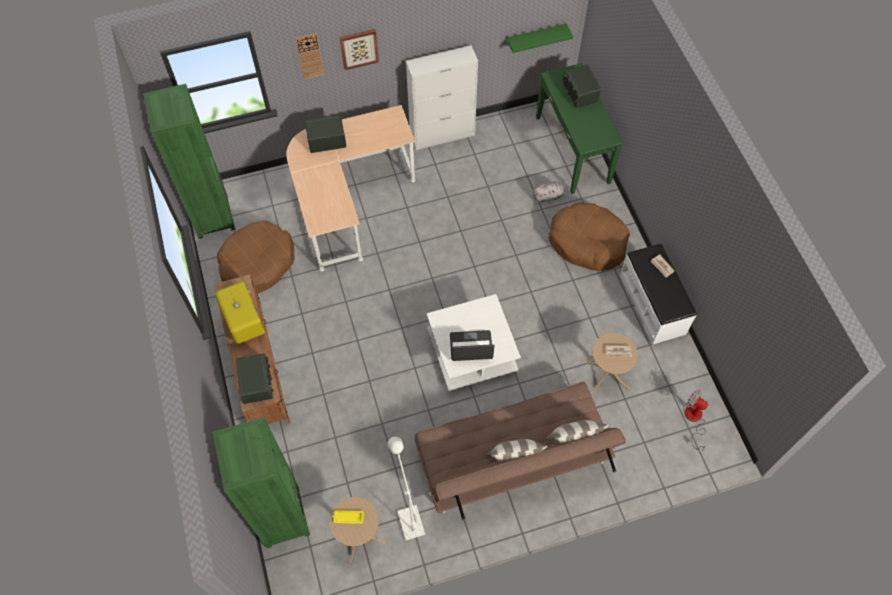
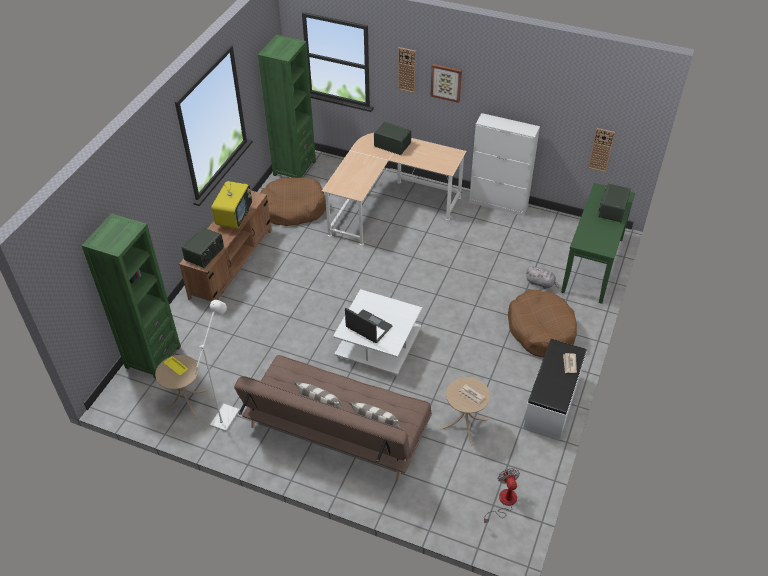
camera: 40 degrees right, 15 degrees down
(536, 38) = (601, 150): green shelf -> wall clock

